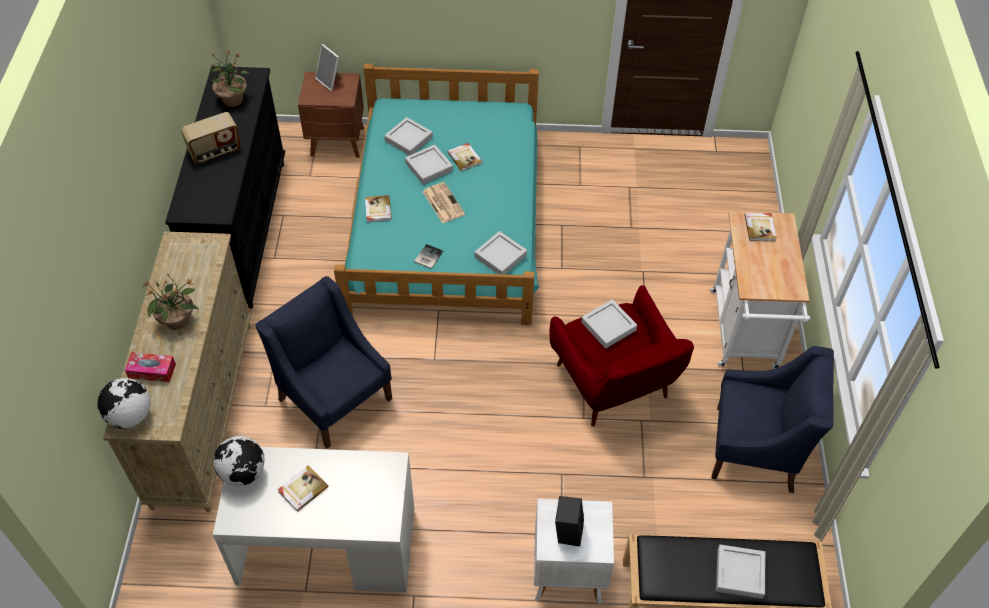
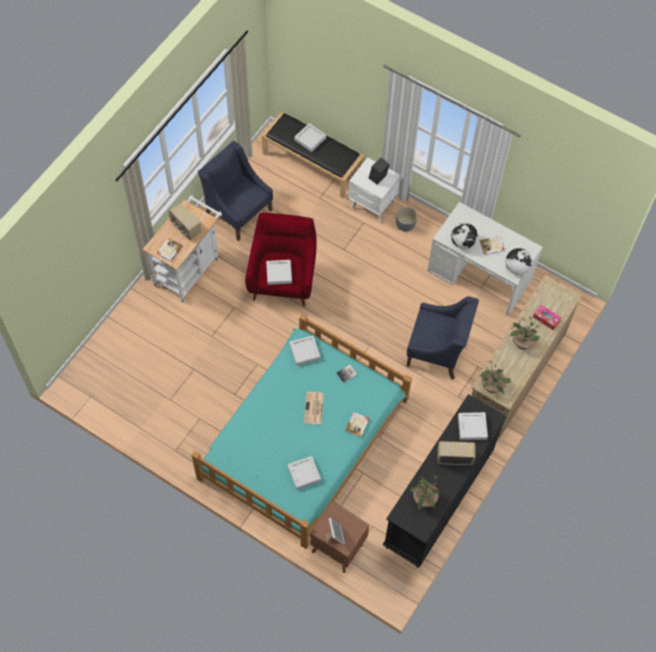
camera: 150 degrees left, 10 degrees up
(130, 416) = (565, 299): globe -> globe (462, 242)
(200, 246) = (492, 387): none -> potted plant
(334, 398) = (437, 350): blue armchair -> blue armchair turned 60 degrees counterclockwise
(429, 167) = (305, 442): grey tray -> grey tray (472, 427)
(465, 158) = (277, 437): book -> none
(493, 568) = (405, 225): none -> grey planter
(768, 264) = (185, 228): none -> radio

